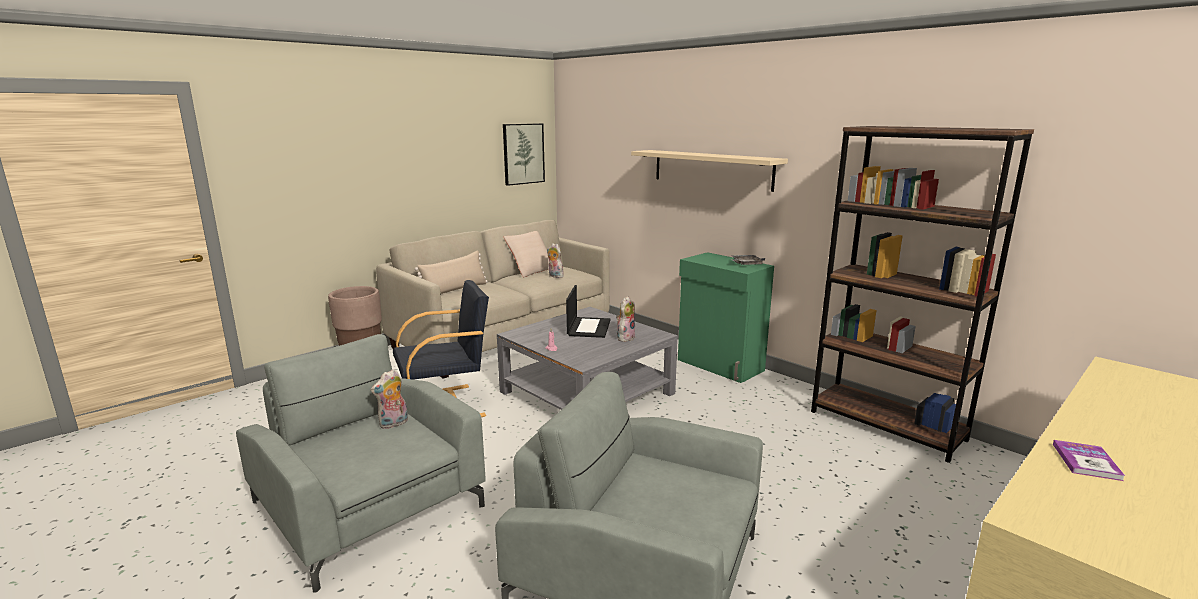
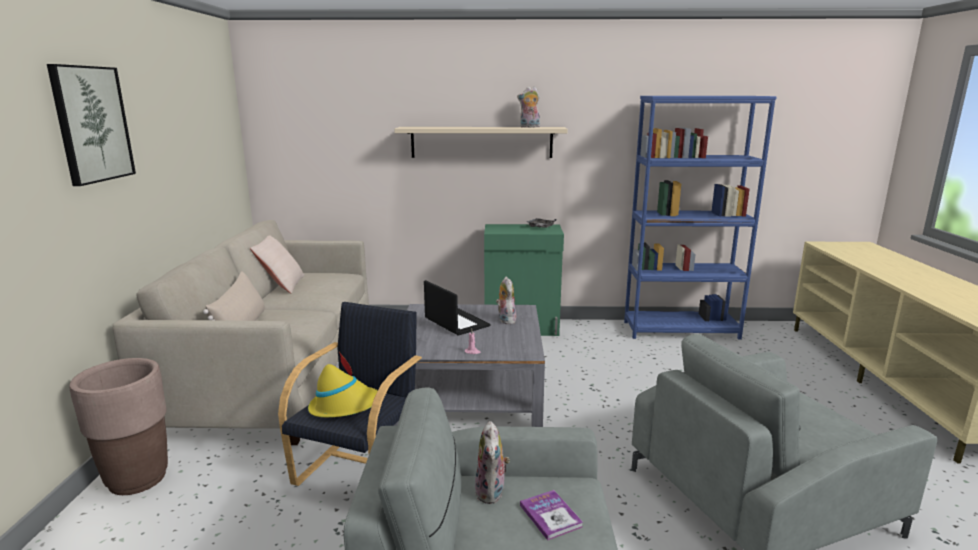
camera: 45 degrees left, 0 degrees up
(429, 351) = (345, 406): none -> yellow hat
(523, 154) = (220, 140): picture -> picture (91, 124)
(554, 276) = (324, 283): plush toy -> plush toy (529, 127)
(886, 425) = (681, 330): brown bookcase -> blue bookcase
(1086, 461) = (936, 293): book -> book (550, 516)

